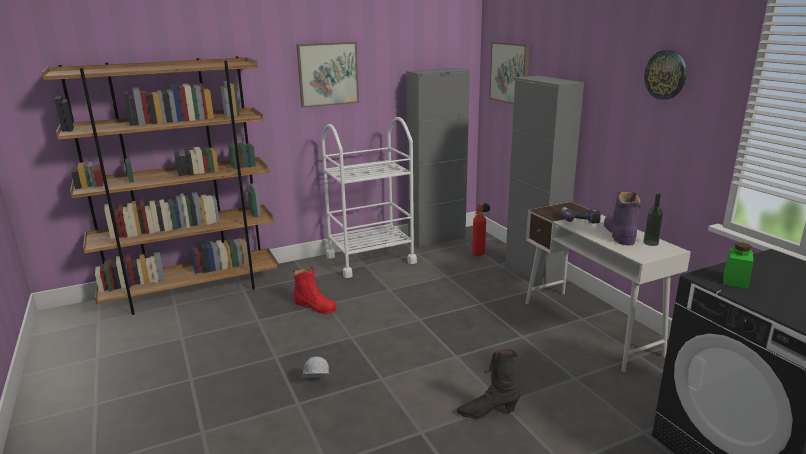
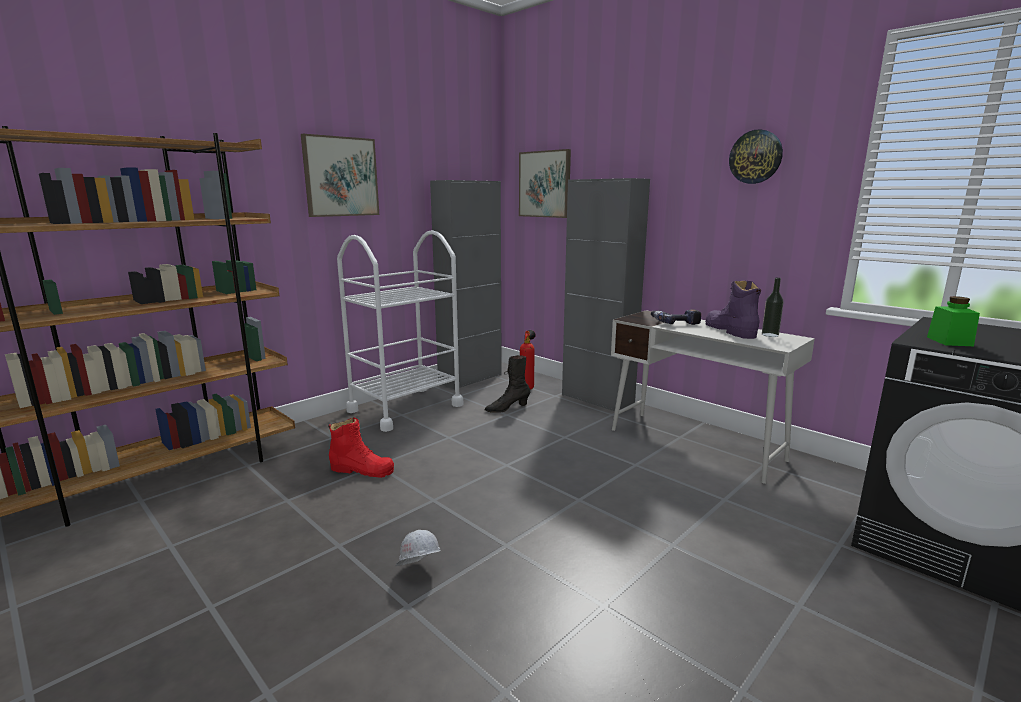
camera: 20 degrees left, 5 degrees down
(487, 412) = (664, 559): black boot -> black boot (507, 408)

